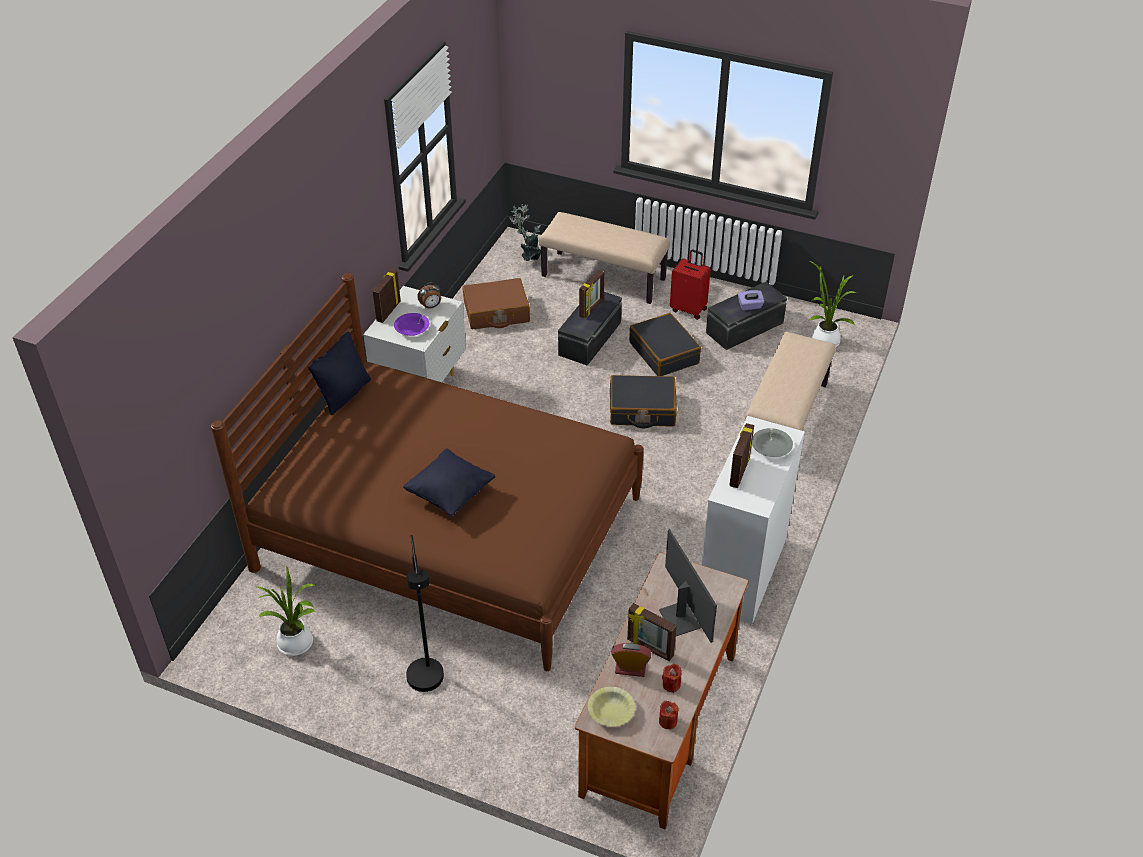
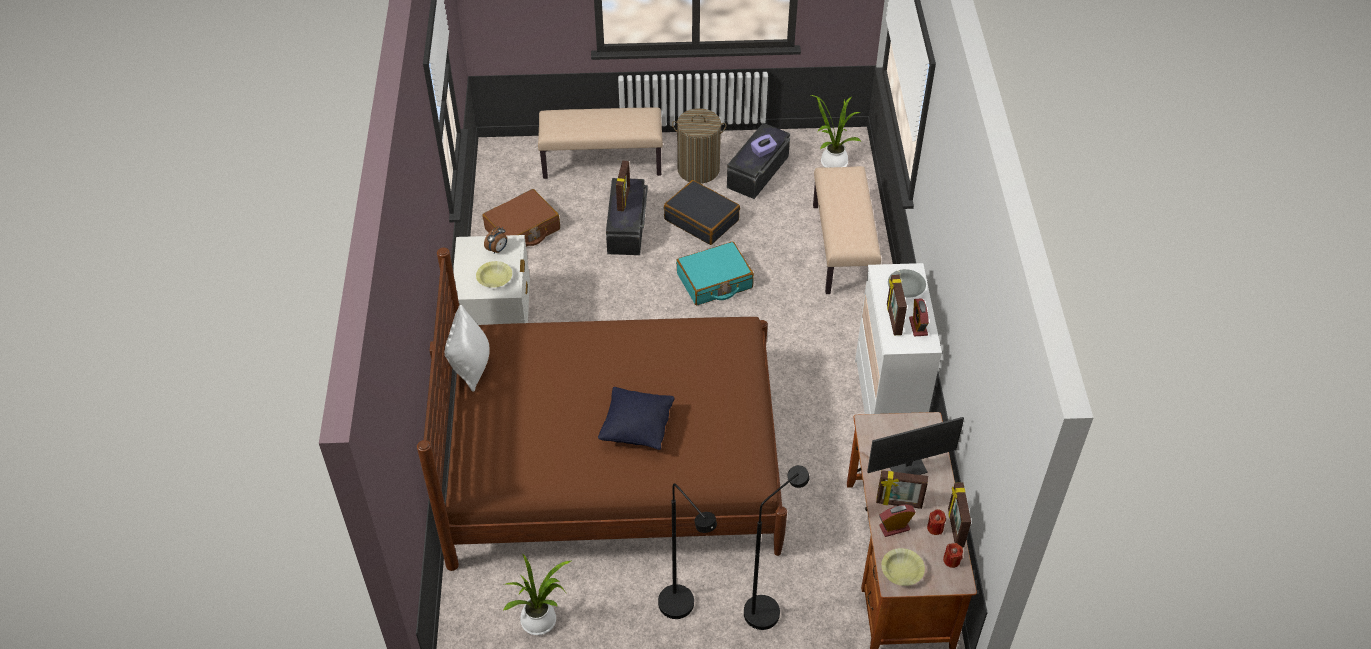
camera: 25 degrees left, 5 degrees up
(344, 394) = (471, 366): black pillow -> white pillow
(388, 311) = (459, 268): picture frame -> picture frame (955, 528)
(412, 329) = (495, 278): purple bowl -> yellow bowl
(508, 713) = (768, 606): none -> black floor lamp
(529, 258) = (520, 164): potted plant -> none
(642, 409) = (714, 281): black suitcase -> turquoise suitcase
(680, 618) = (907, 467): monitor -> monitor turned 120 degrees clockwise
(689, 309) = (698, 169): red suitcase -> laundry basket
(760, 486) = (918, 326): none -> alarm clock

